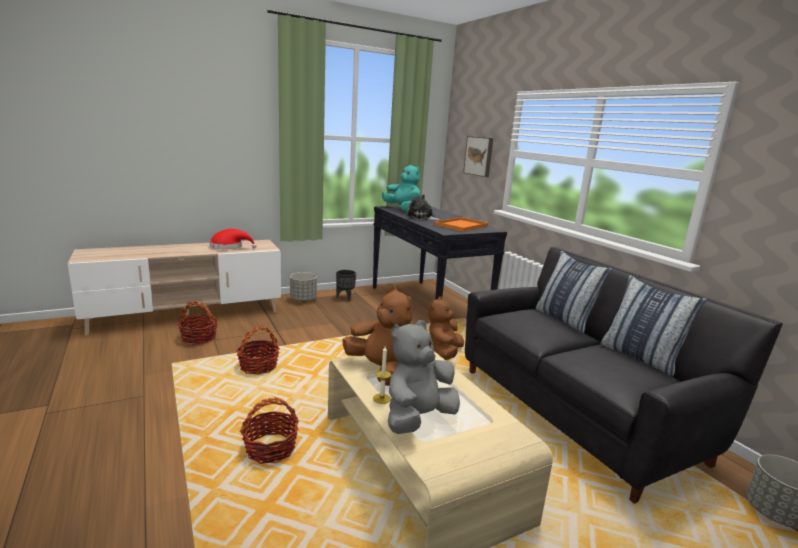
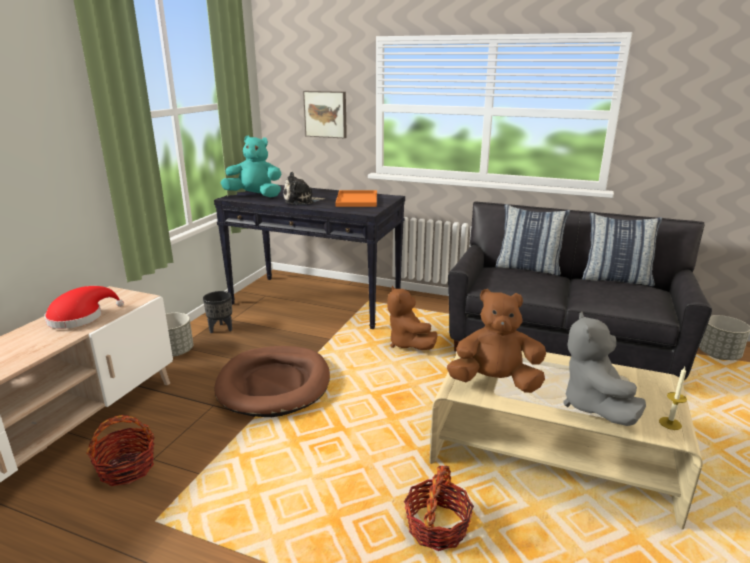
camera: 40 degrees left, 5 degrees up
(258, 366) = (270, 456): basket -> none
(322, 336) = (274, 384): none -> brown dog bed
(381, 398) = (544, 406): candle -> candle (670, 423)

